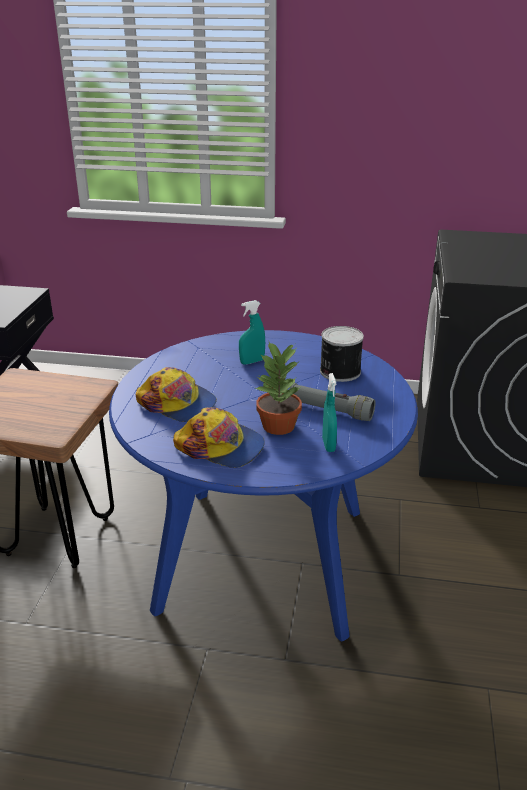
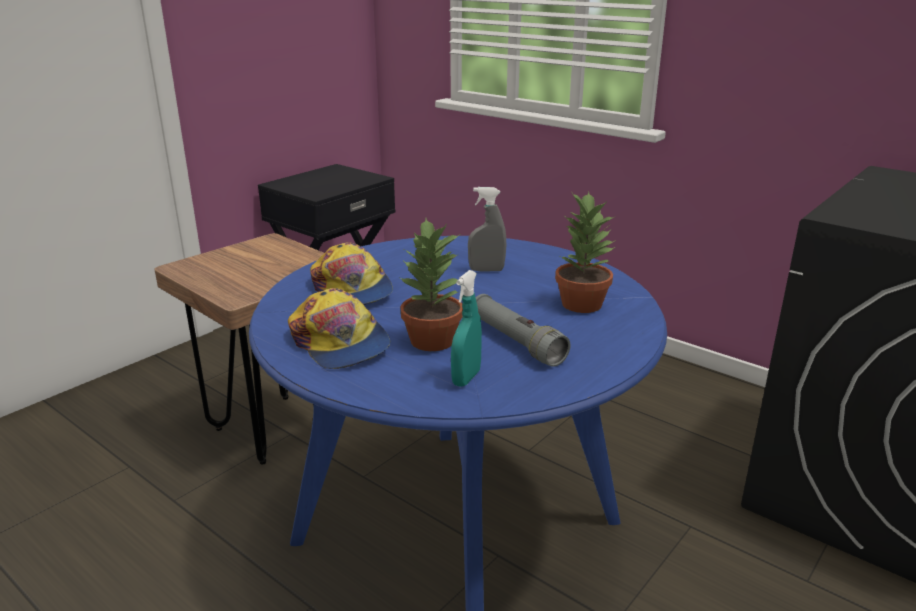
camera: 30 degrees right, 5 degrees down
(252, 362) = (486, 270): turquoise spray bottle -> grey spray bottle
(339, 371) = (581, 303): can -> potted plant

